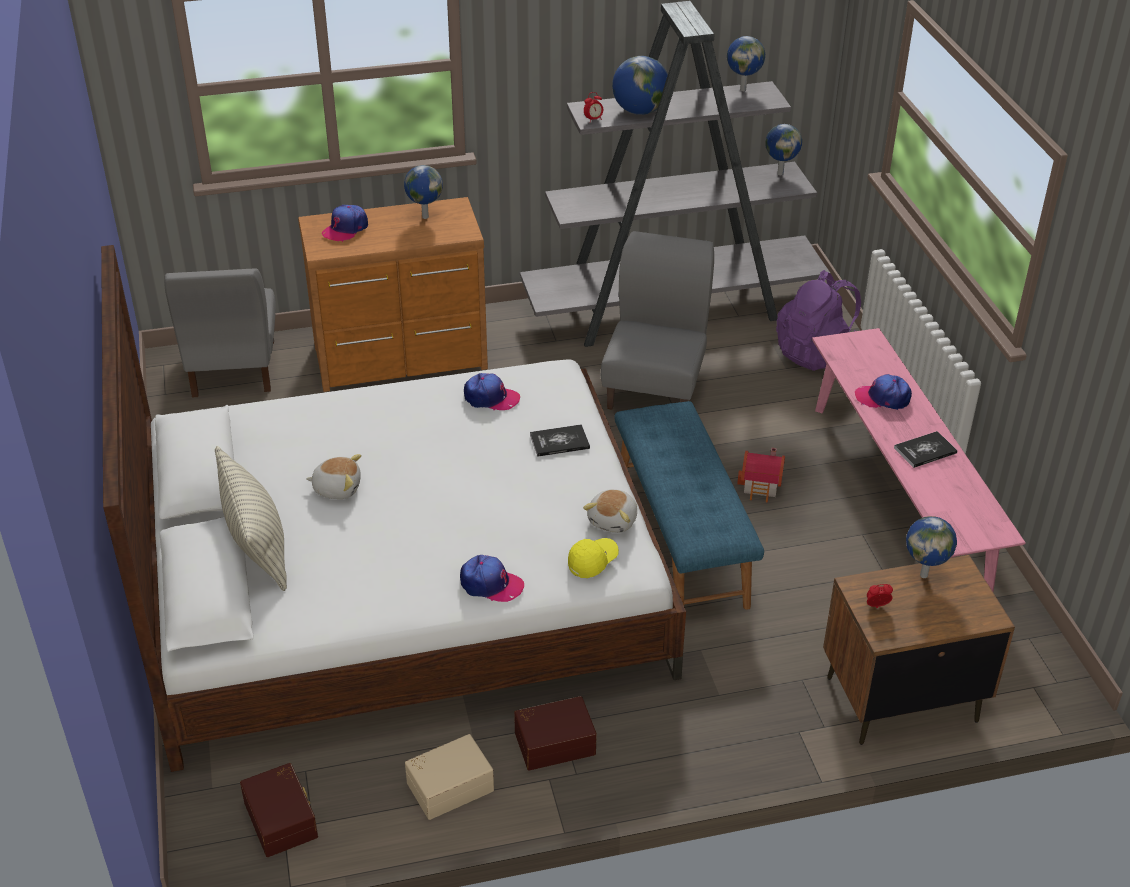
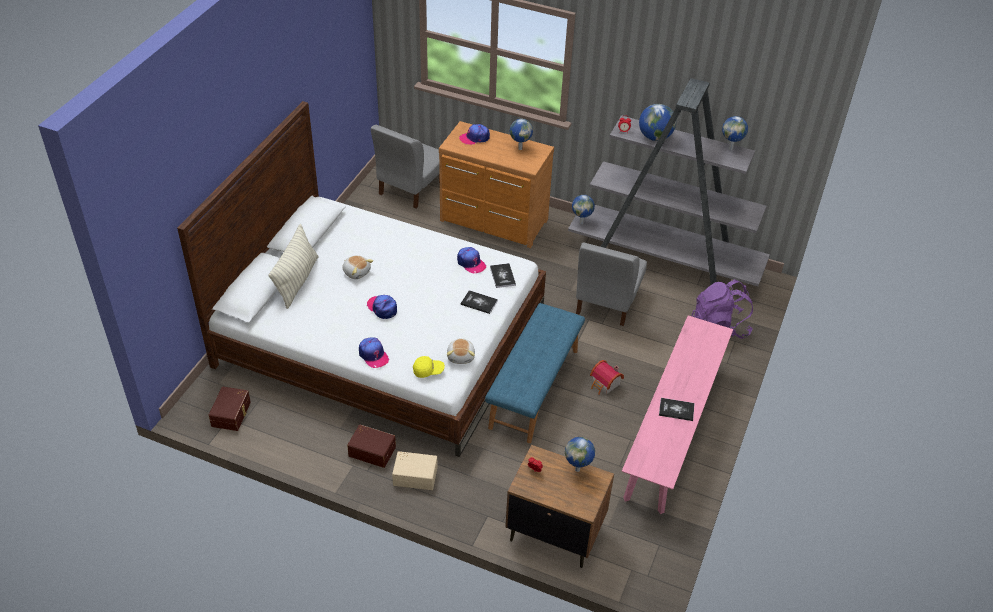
camera: 35 degrees right, 5 degrees up
(449, 785) = (309, 442): beige storage box -> beige storage box (415, 475)
(553, 394) = (502, 276): none -> book
(614, 520) = (461, 356): plush toy -> plush toy turned 60 degrees counterclockwise
(655, 387) = (606, 302): grey chair -> grey chair turned 150 degrees clockwise
(780, 173) = (748, 209): globe -> globe (581, 222)
(883, 398) = (687, 369): cap -> cap (382, 308)

